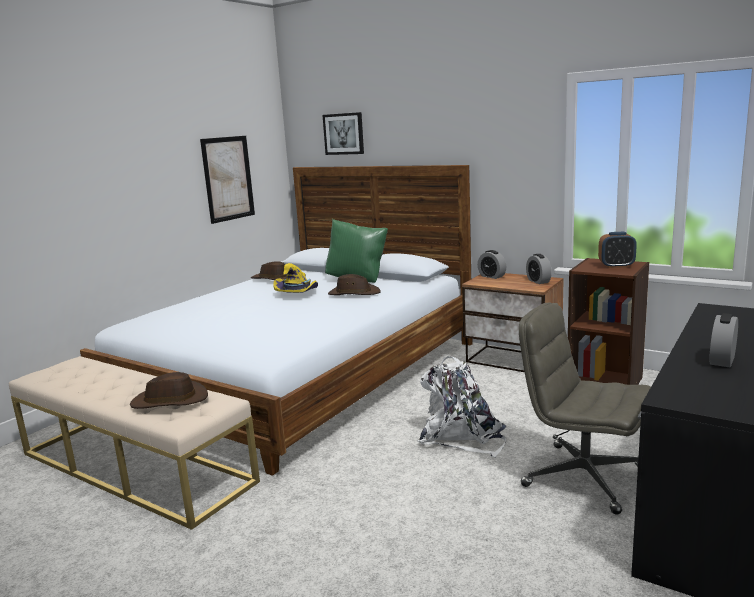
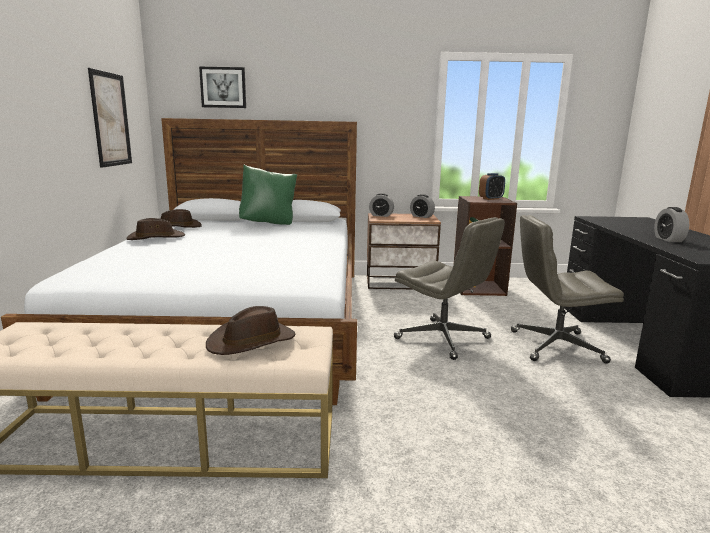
camera: 35 degrees left, 0 degrees up
(298, 294) = (233, 236): yellow hat -> none
(354, 293) = (289, 232): brown hat -> brown hat (155, 238)
(461, 437) = (443, 339): white backpack -> grey office chair

